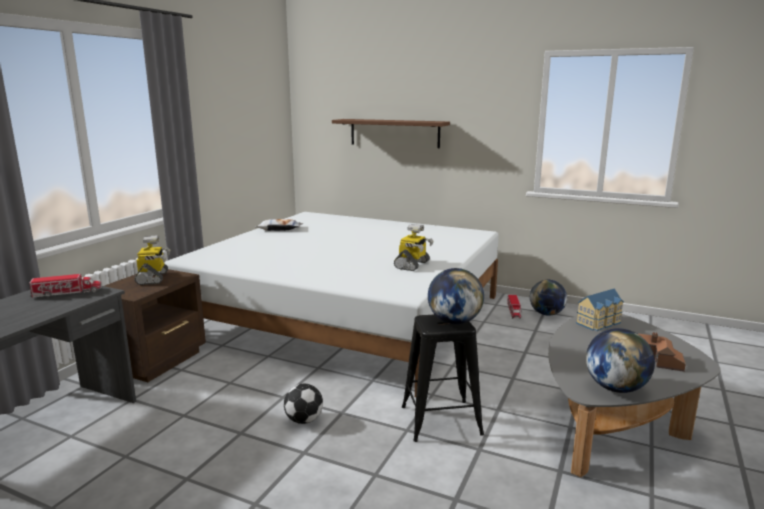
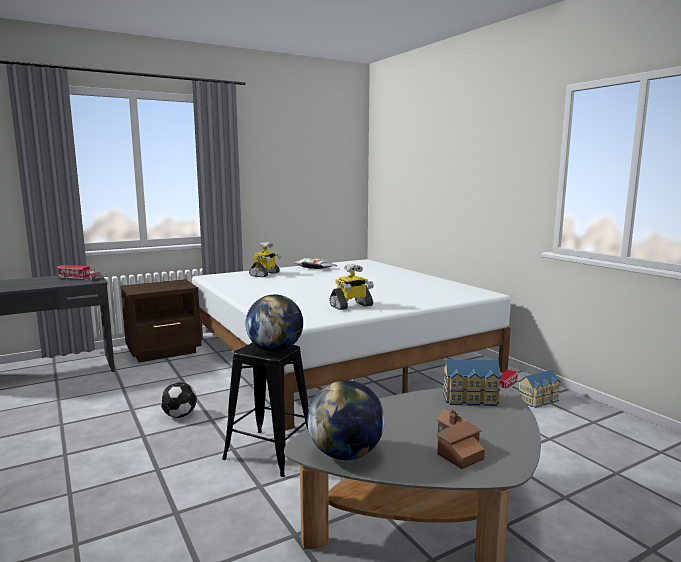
camera: 35 degrees right, 5 degrees down
(153, 278) = (168, 285): toy robot -> toy robot (265, 274)
(394, 133) = (435, 185): brown shelf -> none
(546, 314) = (539, 400): globe -> toy house

